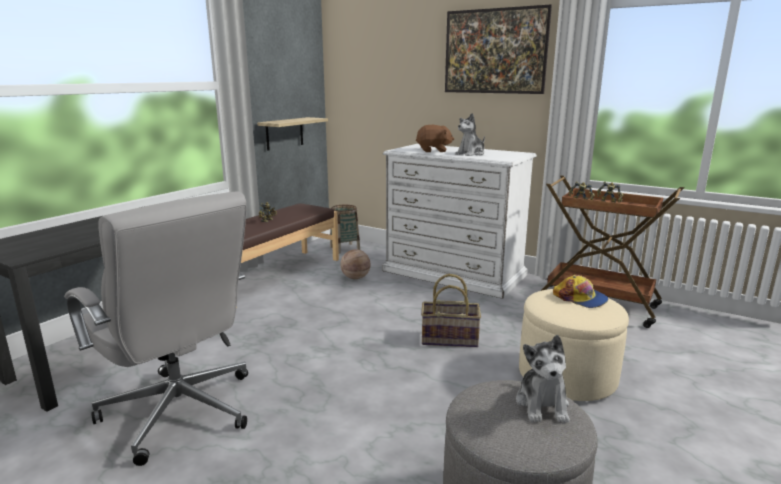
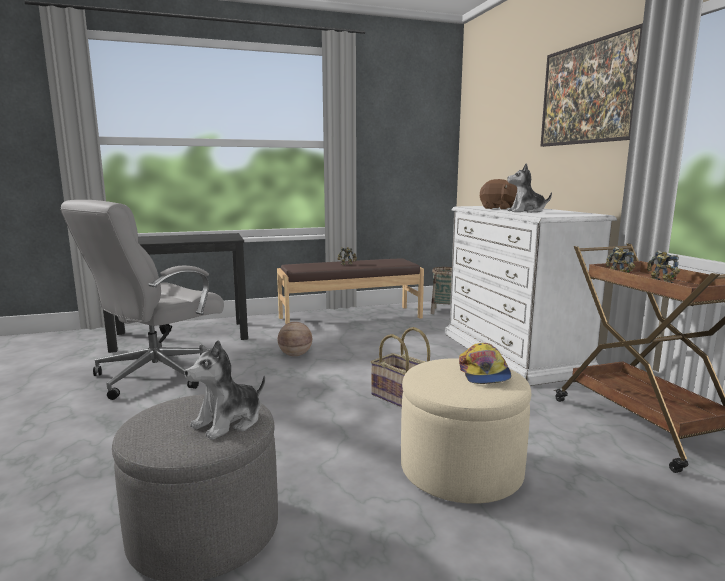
camera: 40 degrees right, 5 degrees down
(179, 409) = (157, 374): grey office chair -> grey office chair turned 45 degrees clockwise
(284, 133) = (401, 192): shelf -> none
(355, 278) = (411, 334): basketball -> basketball (295, 355)

